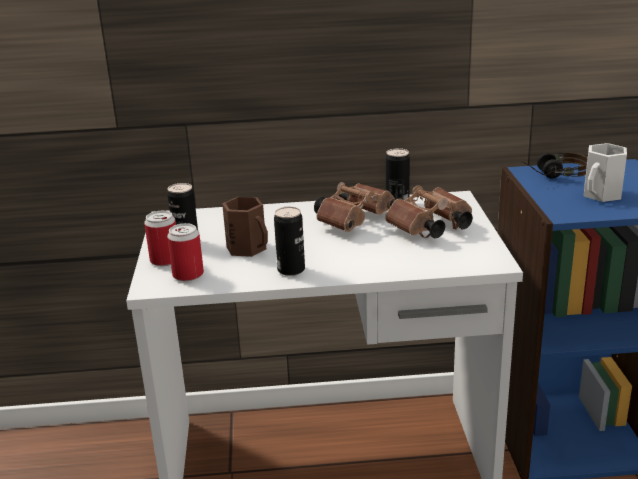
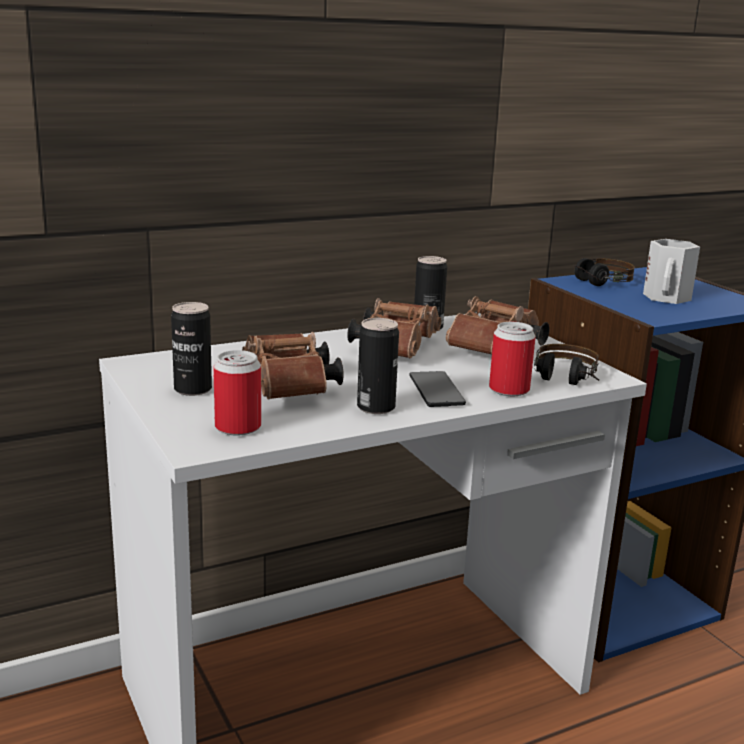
camera: 25 degrees left, 5 degrees down
(165, 260) = (184, 414): can -> can (509, 390)
(248, 248) = (290, 388): brown mug -> brown binoculars
(347, 260) = (436, 390): none -> phone
(455, 263) = (565, 381): none -> headphones

